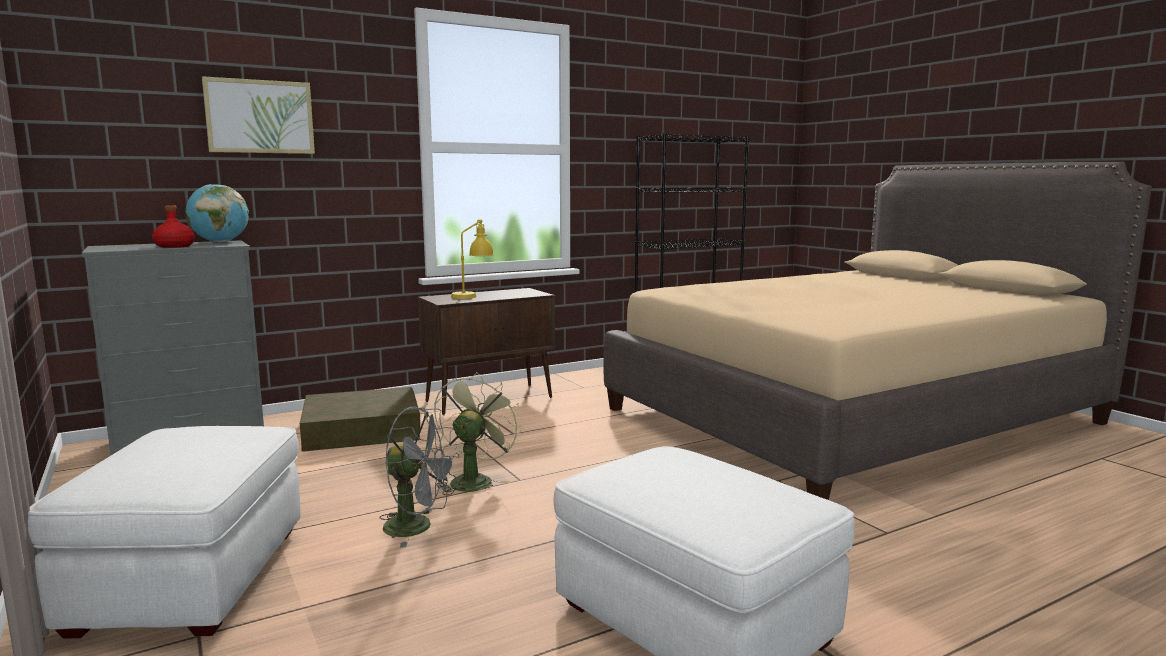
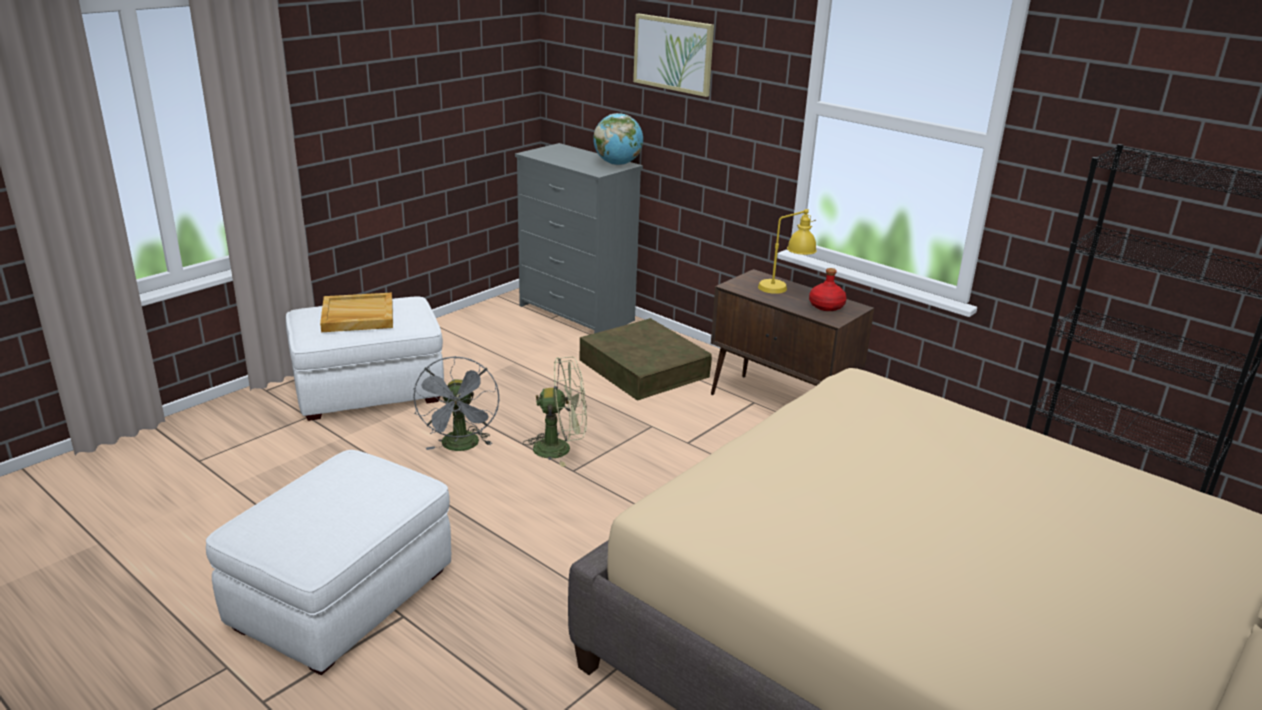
camera: 70 degrees right, 15 degrees up
(174, 246) = (571, 162): red bottle -> red bottle (826, 306)
(177, 454) = (357, 316): none -> beige tray

